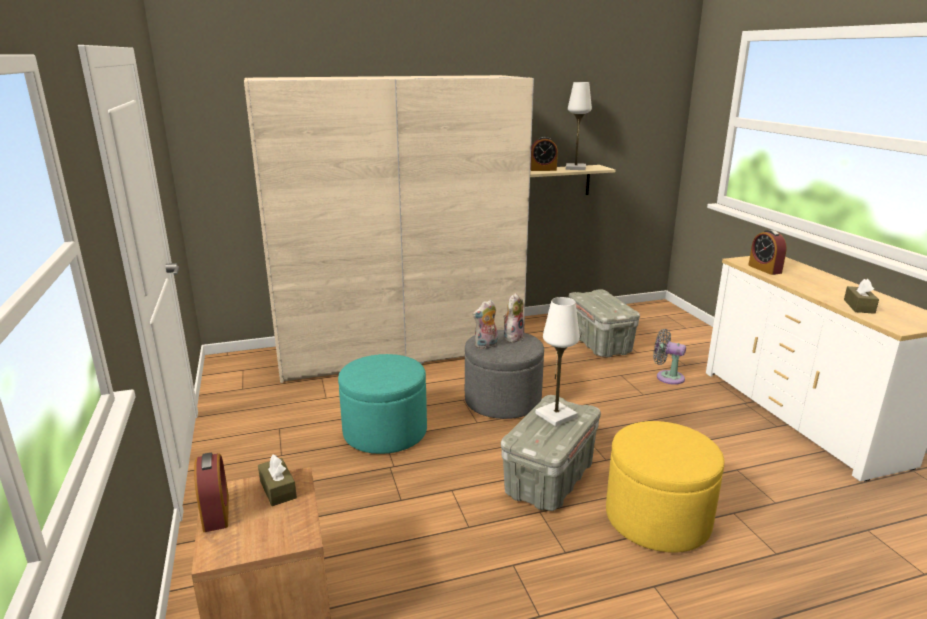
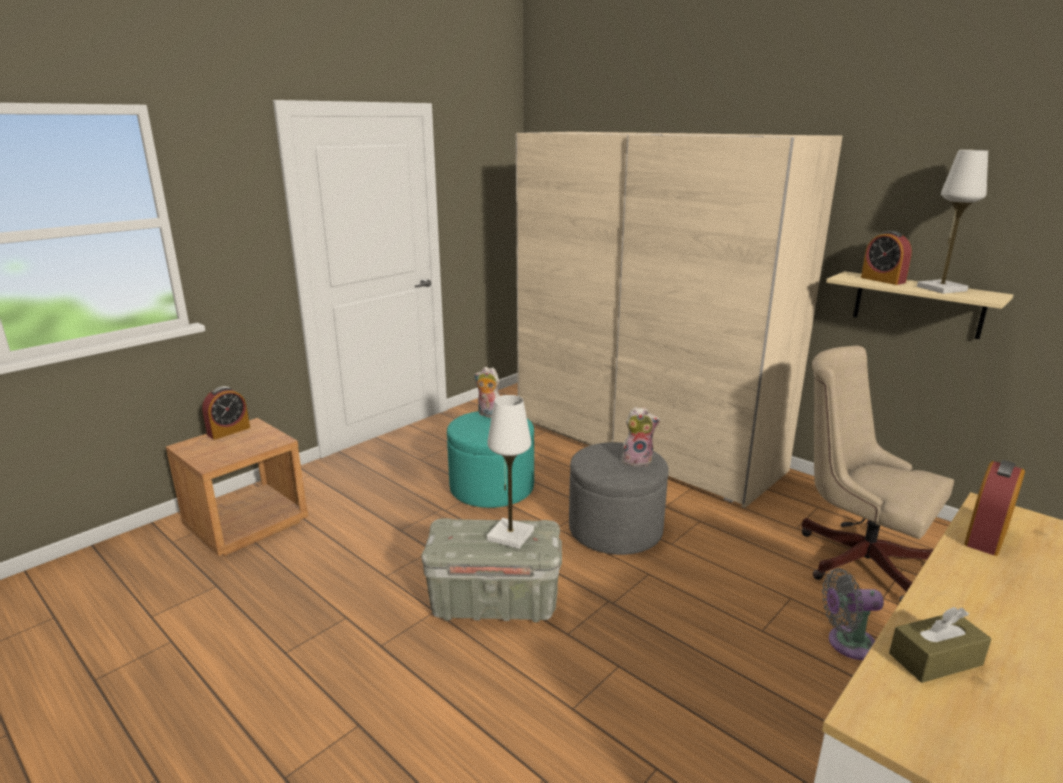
camera: 60 degrees right, 0 degrees up
(278, 489) = (262, 439): brown tissue box -> none
(486, 346) = (597, 453): plush toy -> plush toy (488, 415)
(599, 343) = (856, 557): grey storage box -> beige office chair
(657, 518) = (480, 704): yellow ottoman -> none
(667, 377) = (847, 643): grey fan -> grey fan turned 90 degrees counterclockwise

